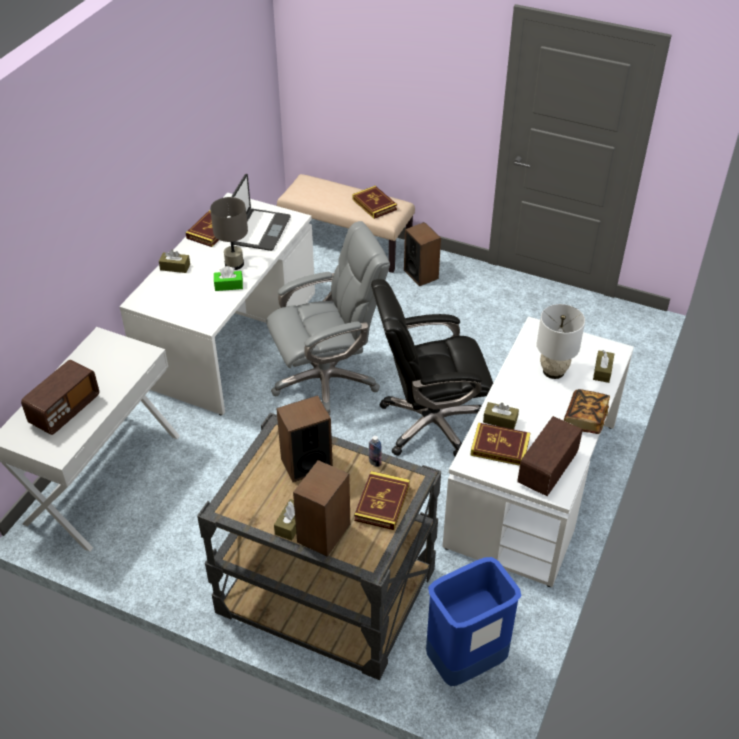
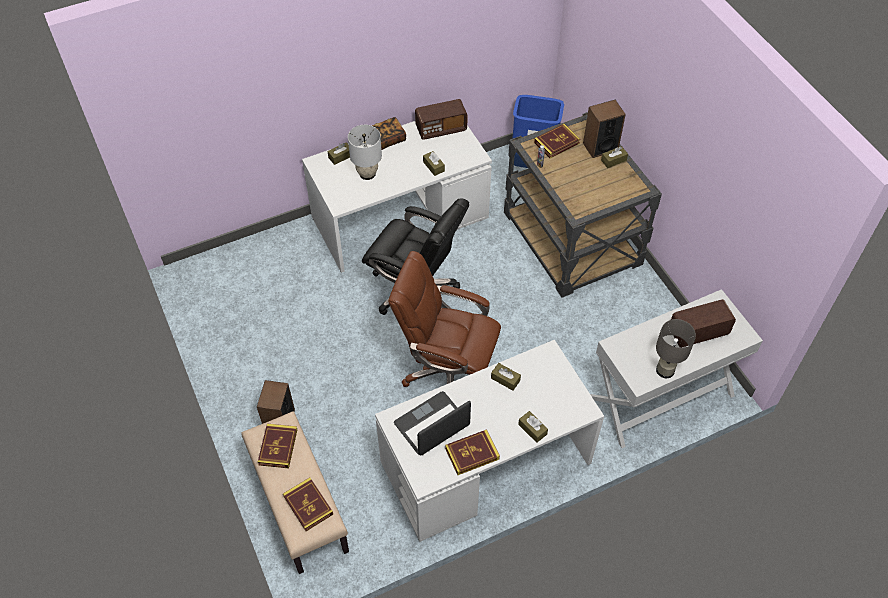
camera: 140 degrees left, 10 degrees up
(228, 285) = (505, 379): green tissue box -> brown tissue box
(234, 264) = (483, 400): grey table lamp -> grey table lamp (665, 370)
(306, 463) = (578, 186): speaker -> none
(327, 380) = (448, 371): grey office chair -> brown office chair
(500, 447) = (451, 154): book -> book (308, 505)

